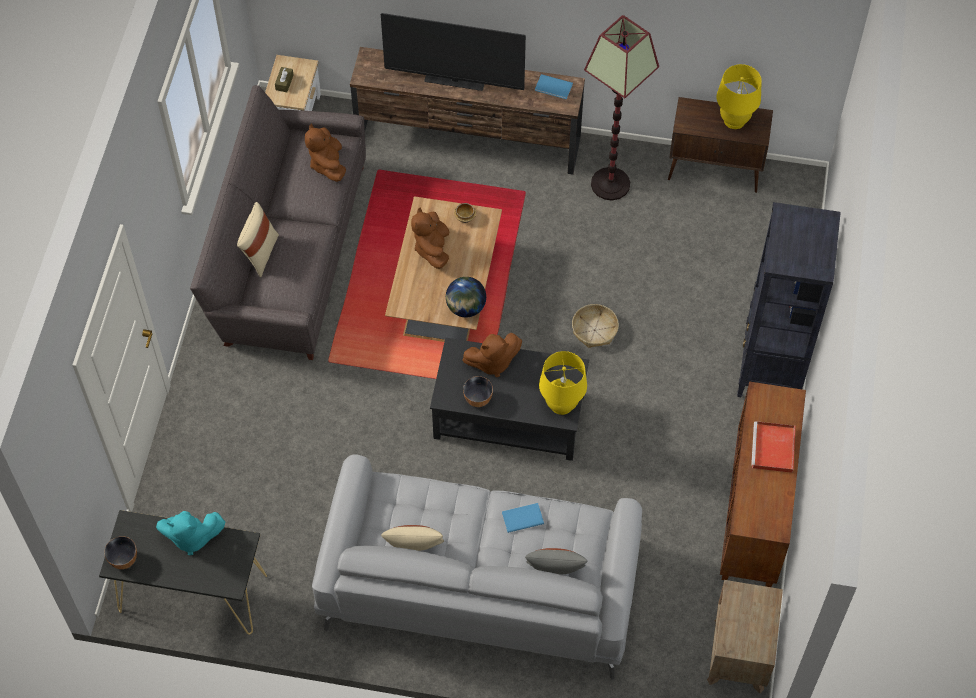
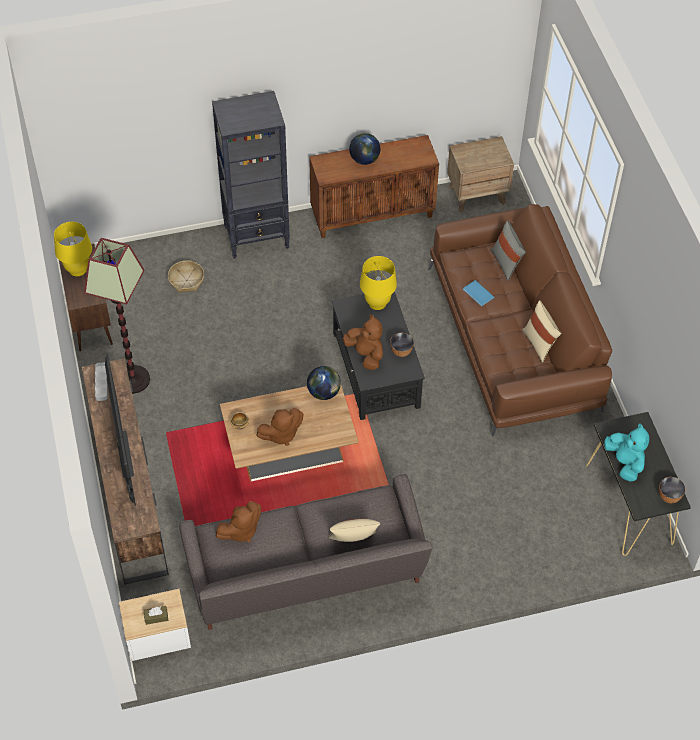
camera: 115 degrees left, 5 degrees down
(479, 583) = (513, 340): grey sofa -> brown sofa
(554, 88) = (101, 383): blue book -> grey tray
(594, 330) = (275, 344): basket -> basket (186, 280)
(773, 449) = (364, 159): red tray -> globe

